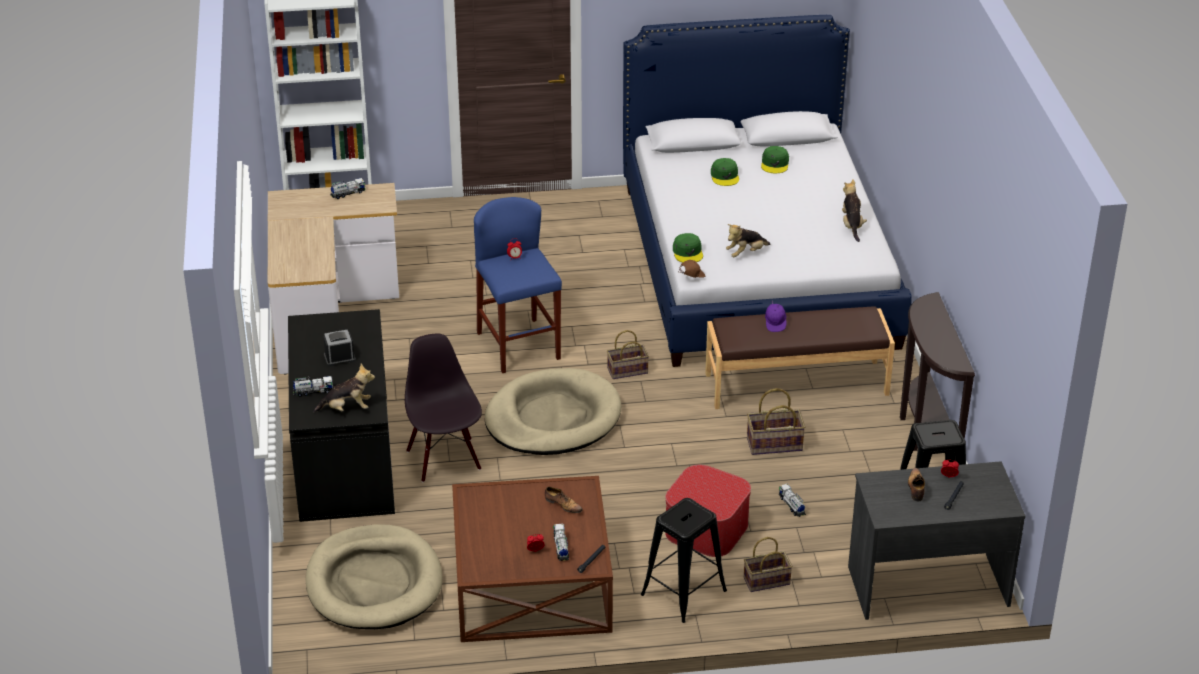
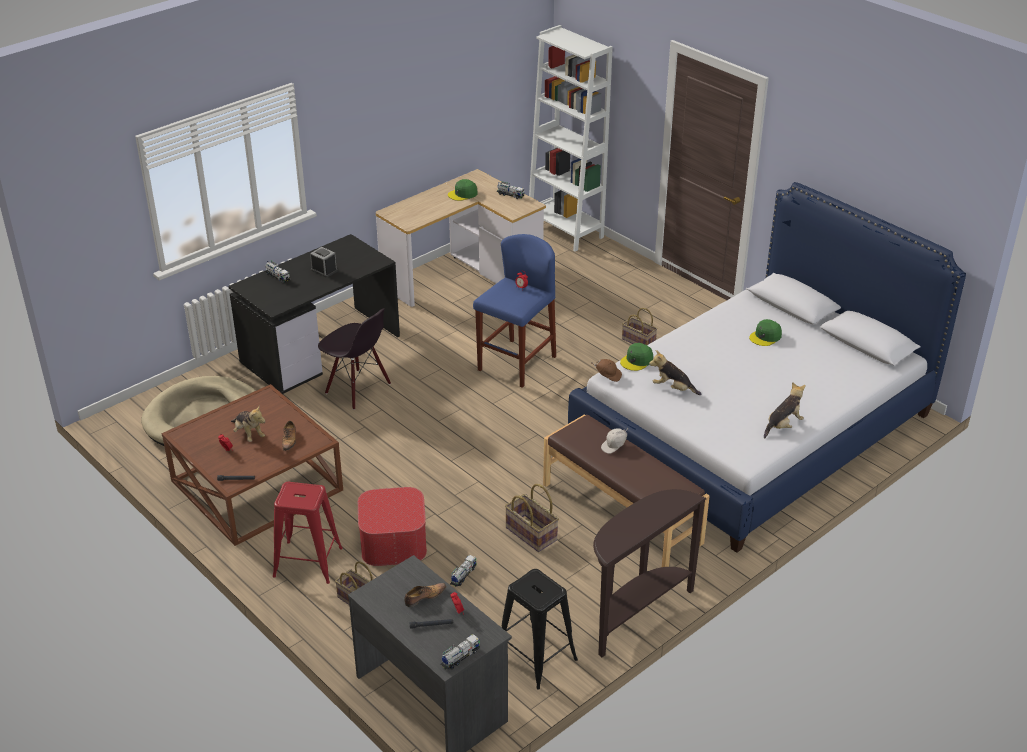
camera: 55 degrees right, 0 degrees up
(347, 408) = (271, 296): plush toy -> plush toy (249, 434)
(445, 459) = (357, 389): black chair -> black chair turned 90 degrees clockwise
(553, 418) = (450, 414): beige dog bed -> none
(561, 548) = (239, 460): toy truck -> toy truck (460, 657)
(626, 371) = (542, 423): basket -> basket (637, 341)
(684, 592) = (308, 562): black stool -> red stool
(775, 164) = (818, 353): green cap -> green cap (463, 194)
(775, 323) = (614, 446): purple cap -> white cap

